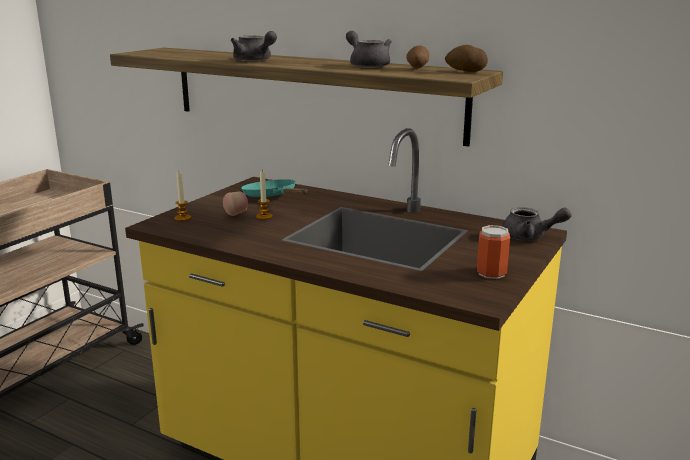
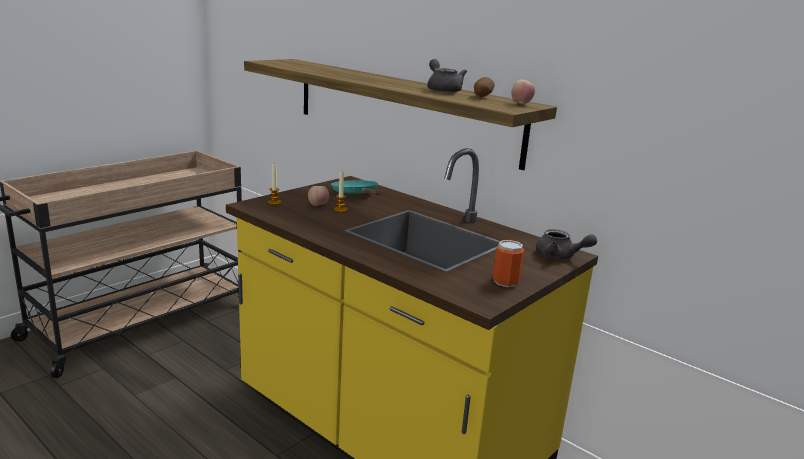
camera: 10 degrees right, 0 degrees up
(255, 60) = (353, 77): grey teapot -> none
(465, 71) = (521, 104): potato -> apple

